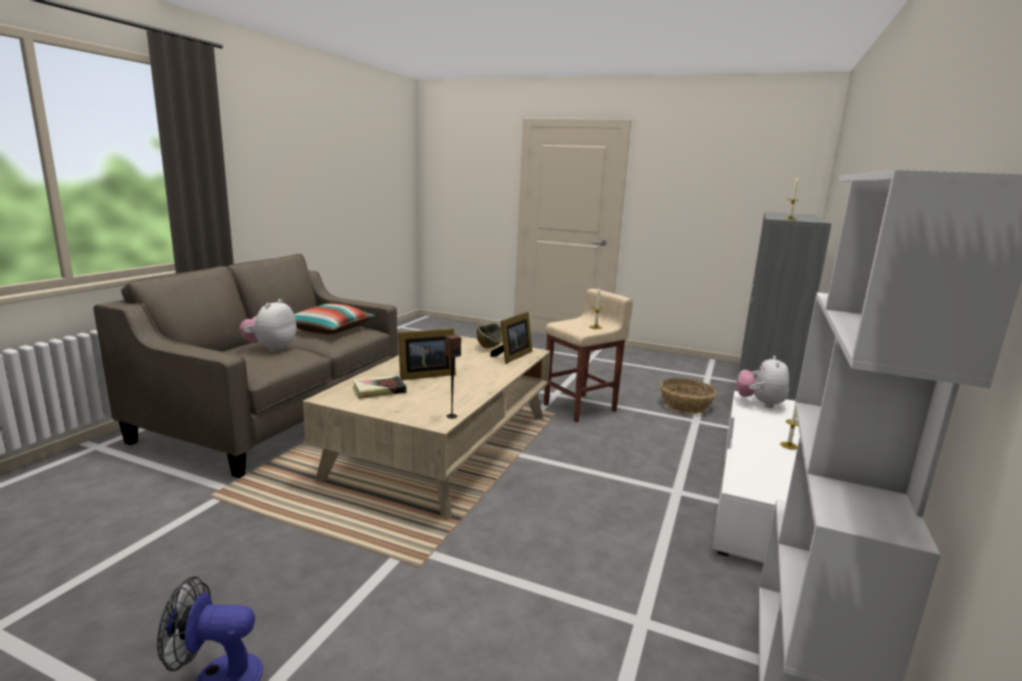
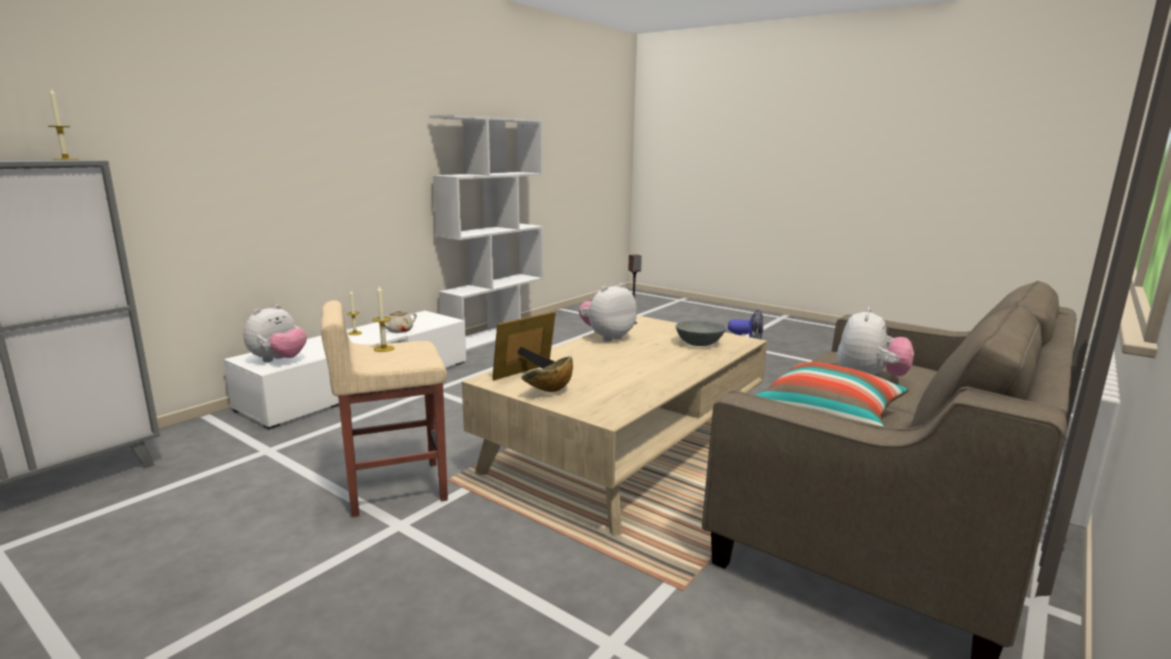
camera: 165 degrees left, 0 degrees up
(379, 390) = (700, 343): book -> grey bowl
(424, 375) = (654, 355): picture frame -> none
(473, 392) = (607, 337): none -> plush toy
(685, 406) = (224, 476): basket -> none
(754, 455) = (398, 330): none -> beige teapot

